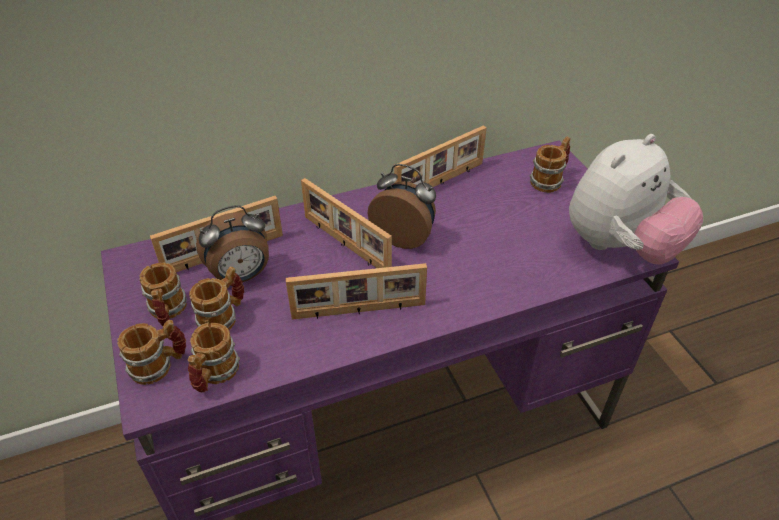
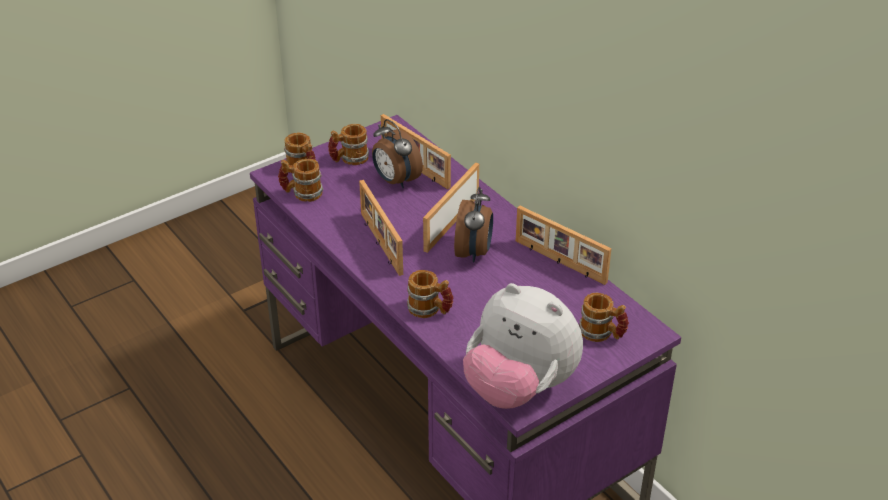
camera: 75 degrees right, 5 degrees down
(223, 316) = (353, 183): mug -> mug (430, 310)

